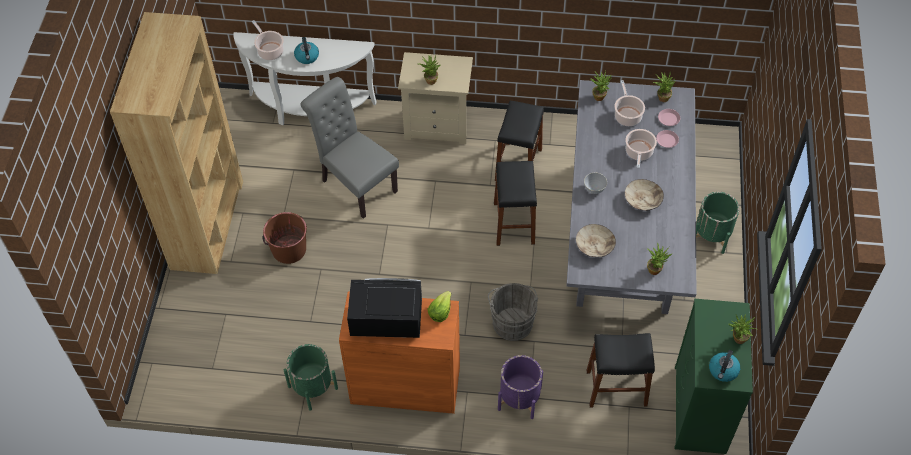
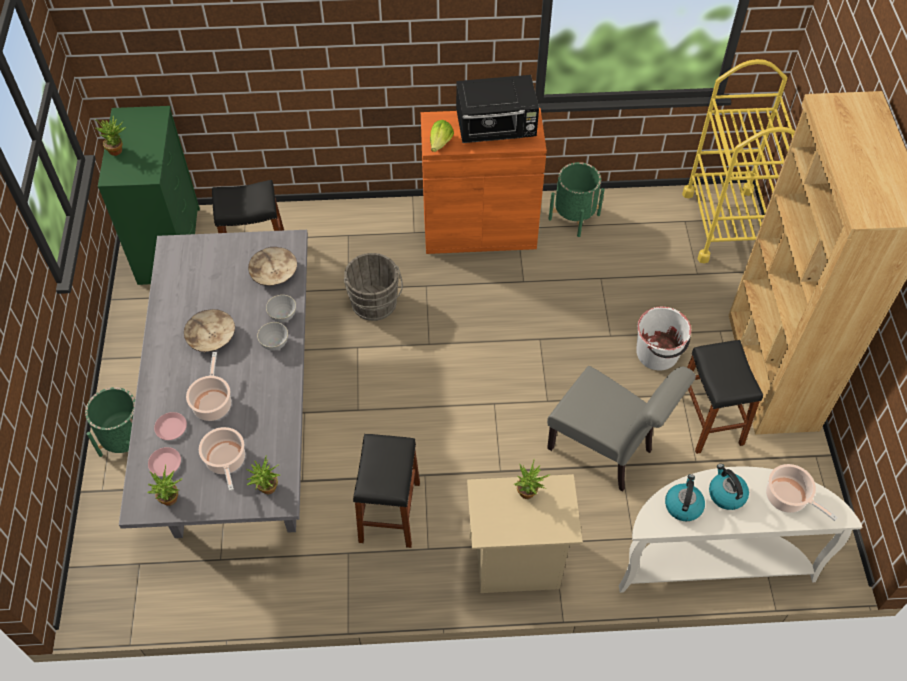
camera: 170 degrees right, 0 degrees up
(176, 359) = (726, 224): none -> yellow cart
(288, 249) = (658, 353): brown bucket -> white bucket
(514, 223) = (386, 424): black stool -> black stool (709, 420)
(519, 398) = (358, 233): purple planter -> none
(588, 209) = (283, 316): none -> grey bowl
(655, 269) = (201, 256): potted plant -> none
(723, 371) = (138, 121): kettle -> kettle (683, 505)

